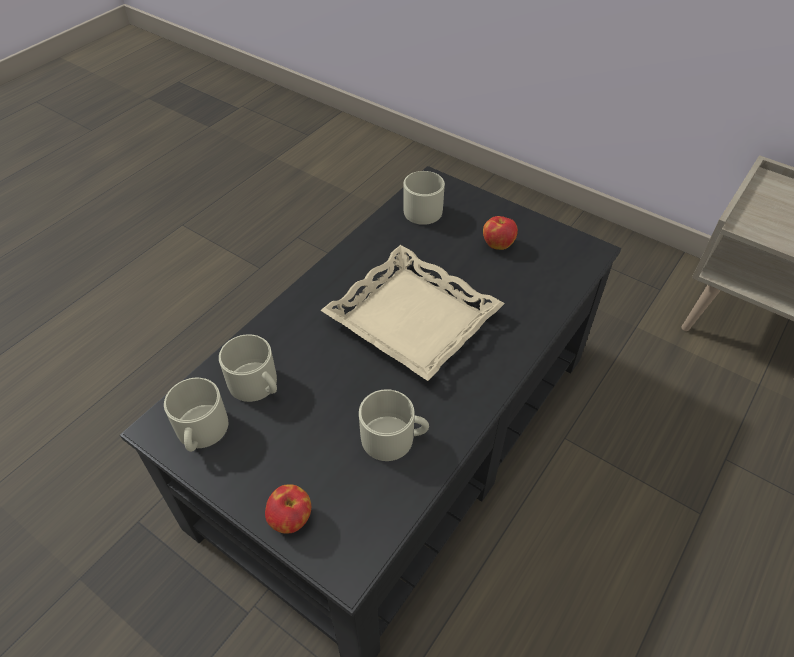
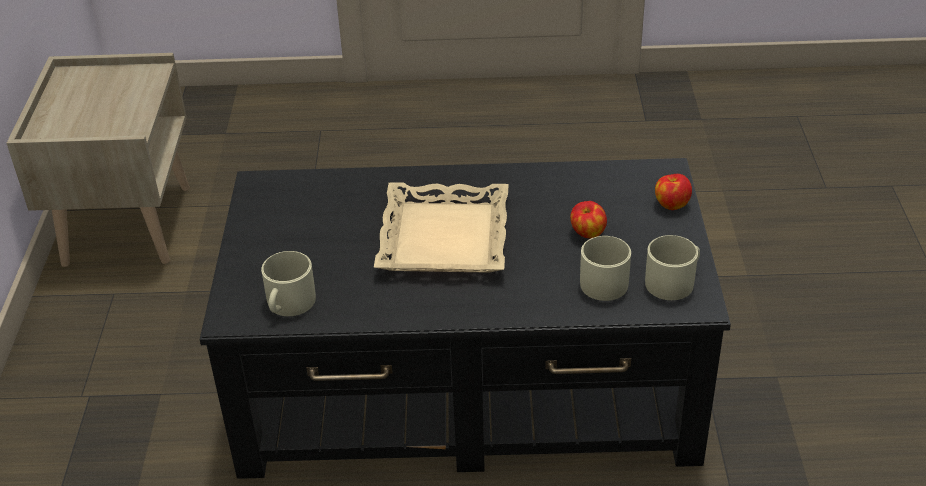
camera: 125 degrees left, 10 degrees down
(394, 438) = (563, 194): beige mug -> none
(498, 244) = (298, 233): apple -> apple (587, 233)

